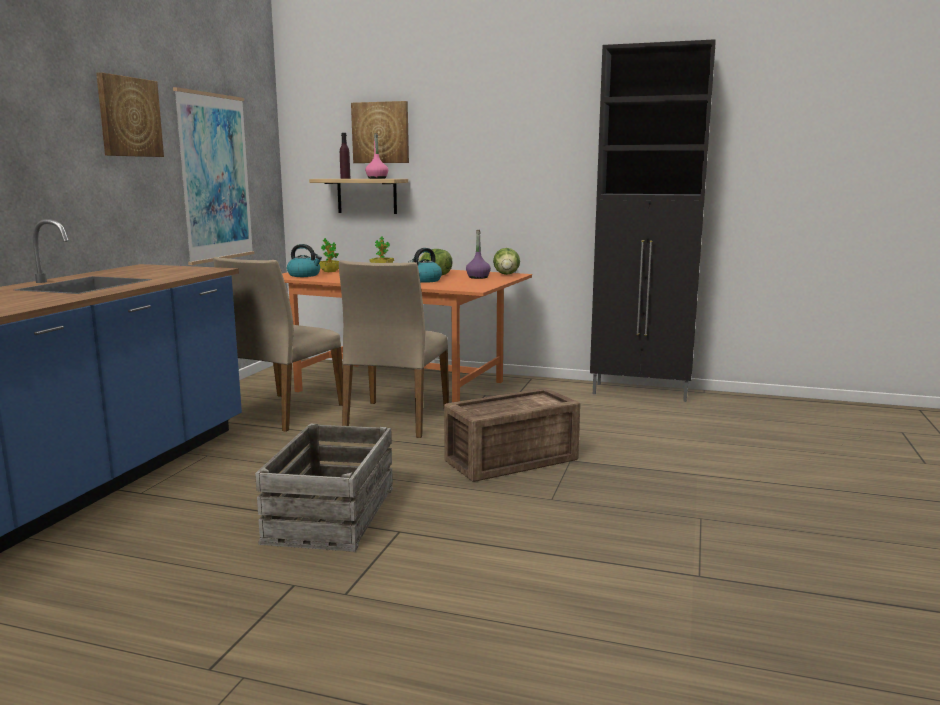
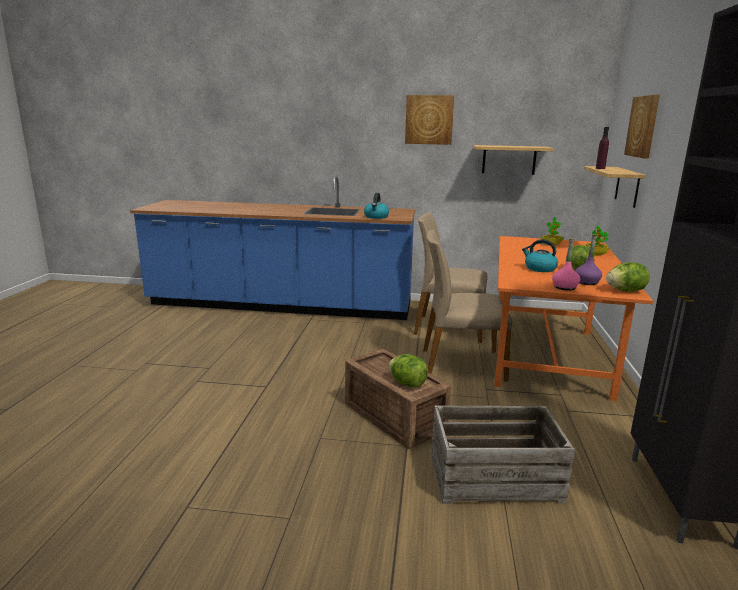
camera: 80 degrees right, 5 degrees up
(215, 178) = (509, 160): picture -> shelf
(304, 275) = (522, 242): kettle -> kettle (376, 217)
(332, 515) = (287, 365): crate -> crate (494, 477)
(377, 178) = (618, 171): pink bottle -> pink bottle (564, 287)
(538, 403) = (407, 384): none -> lettuce

